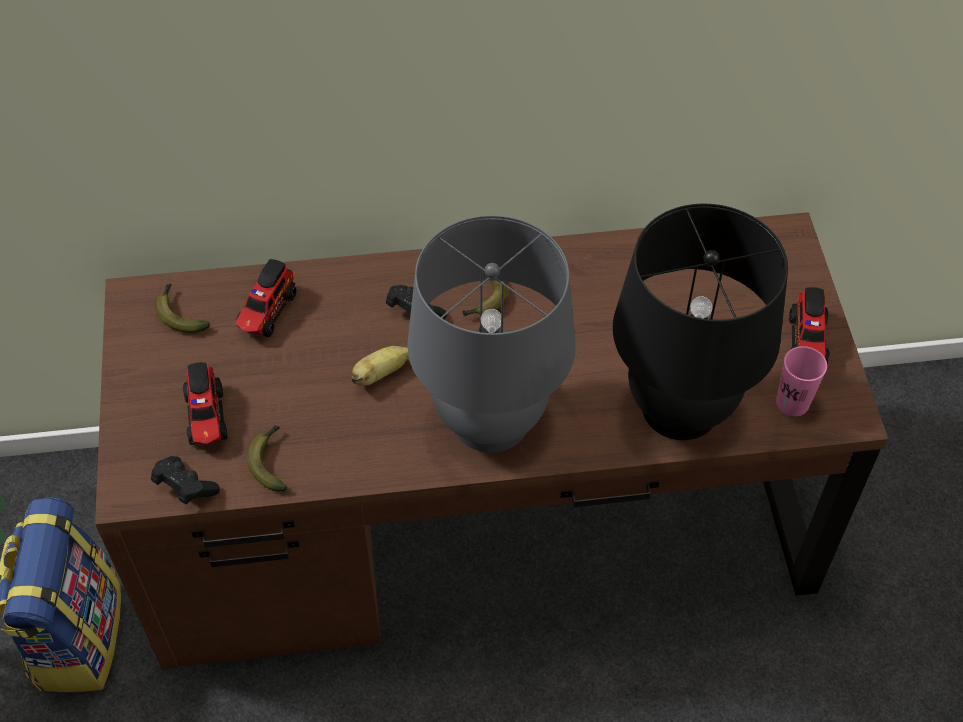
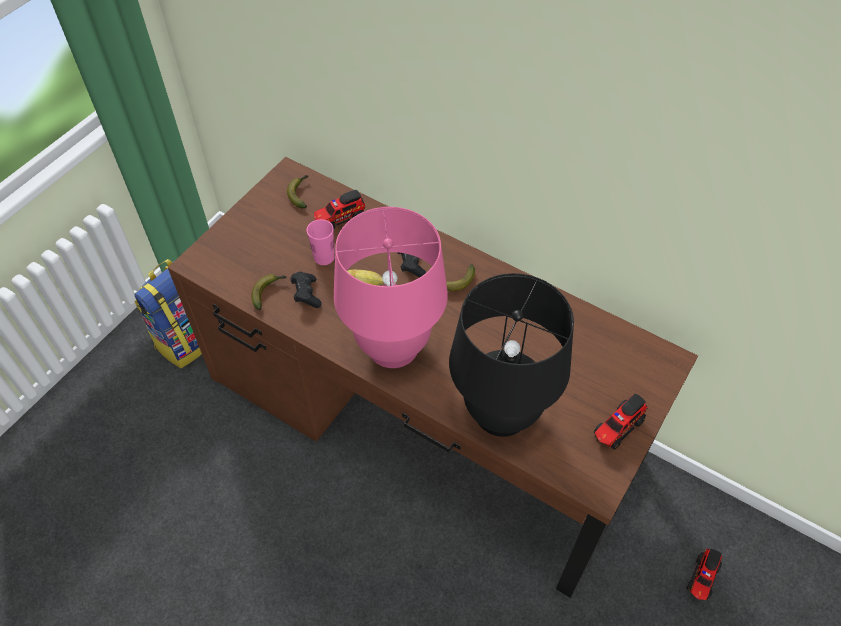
camera: 40 degrees right, 0 degrees up
(185, 487) = (220, 277): black game controller -> black game controller (306, 294)
(206, 418) = (261, 251): toy truck -> toy truck (702, 579)
(490, 420) = (393, 346): grey table lamp -> pink table lamp
(792, 402) = (571, 456): pink cup -> pink cup (324, 257)

